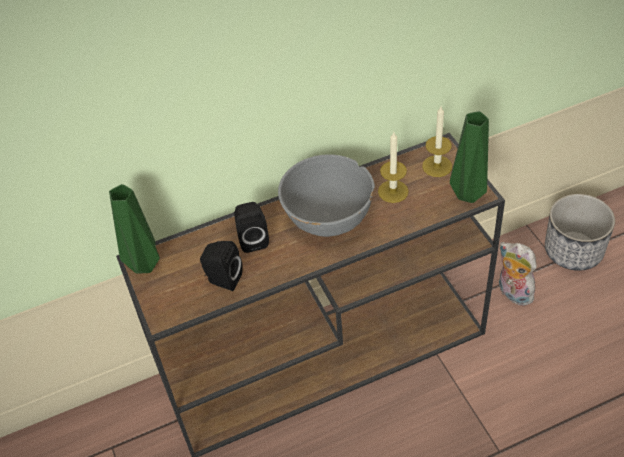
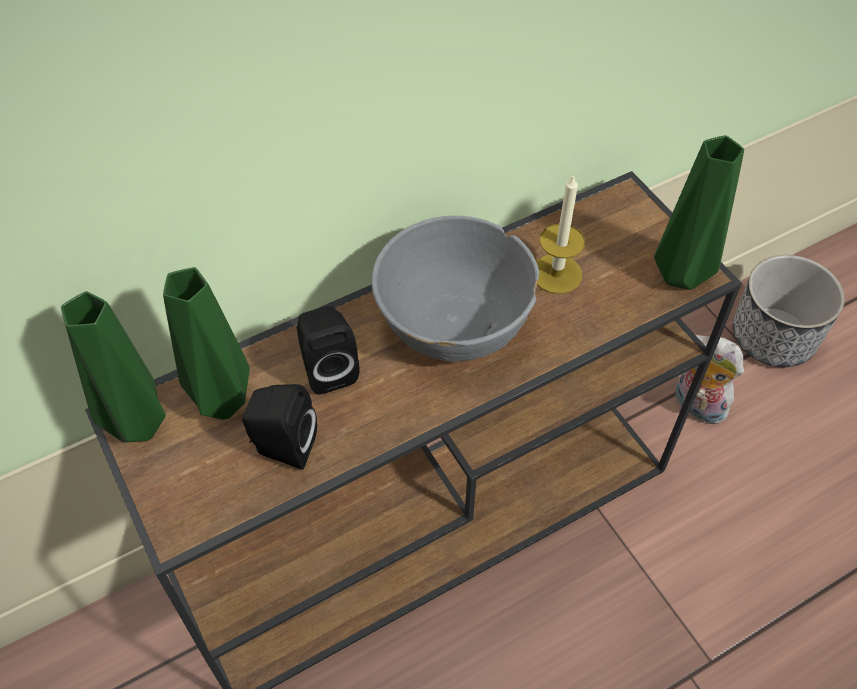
camera: 10 degrees left, 5 degrees up
(191, 255) = (221, 404): none -> green vase
(437, 166) = (621, 228): candle -> none

